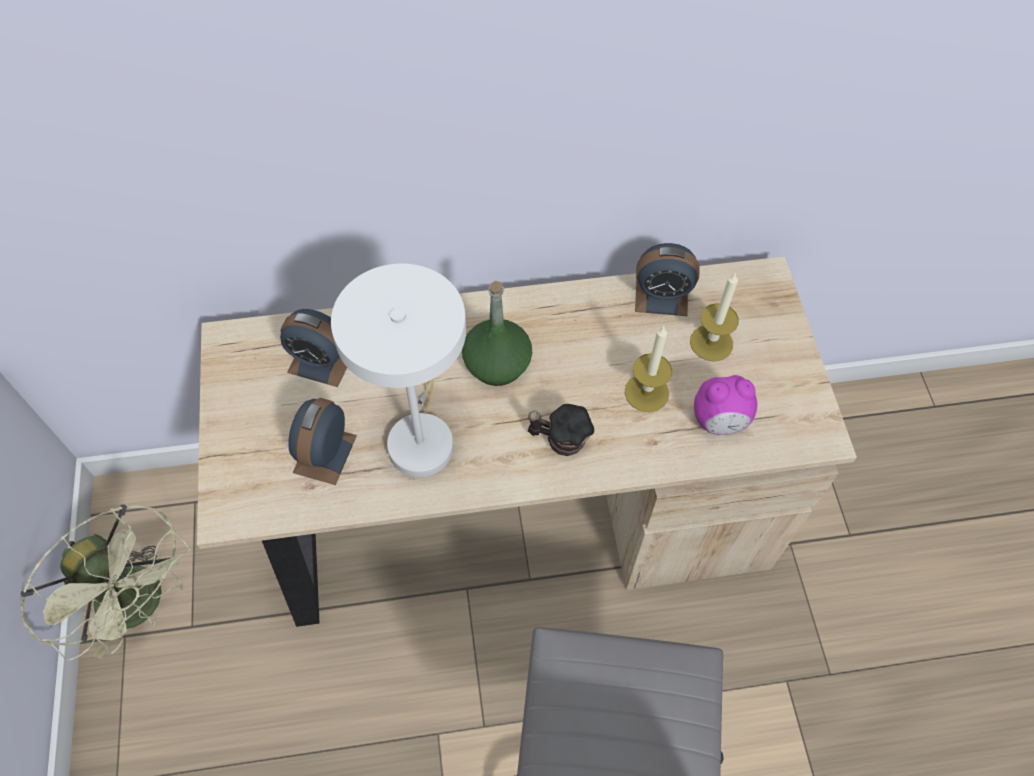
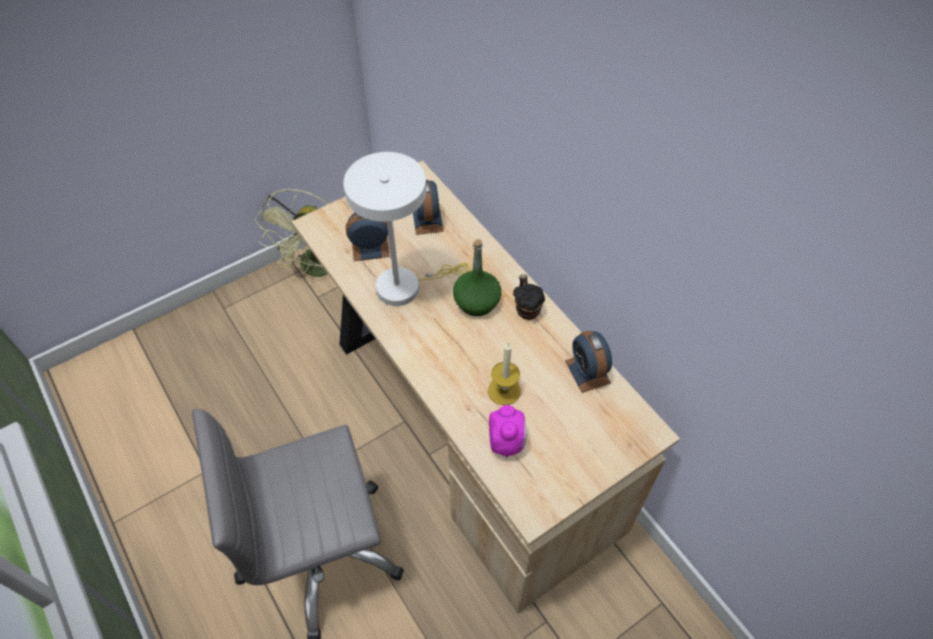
camera: 65 degrees right, 5 degrees down
(559, 440) = (440, 355): mug -> mug (527, 307)
(711, 343) = (568, 415): candle -> none
(719, 421) = (506, 442): alarm clock -> alarm clock turned 150 degrees counterclockwise

